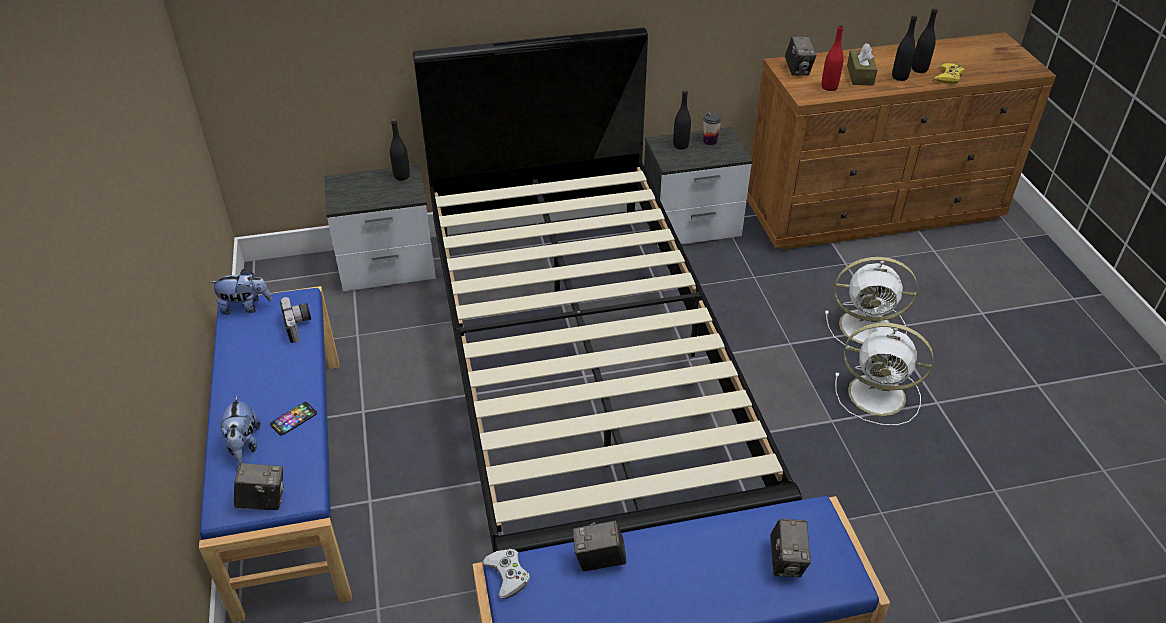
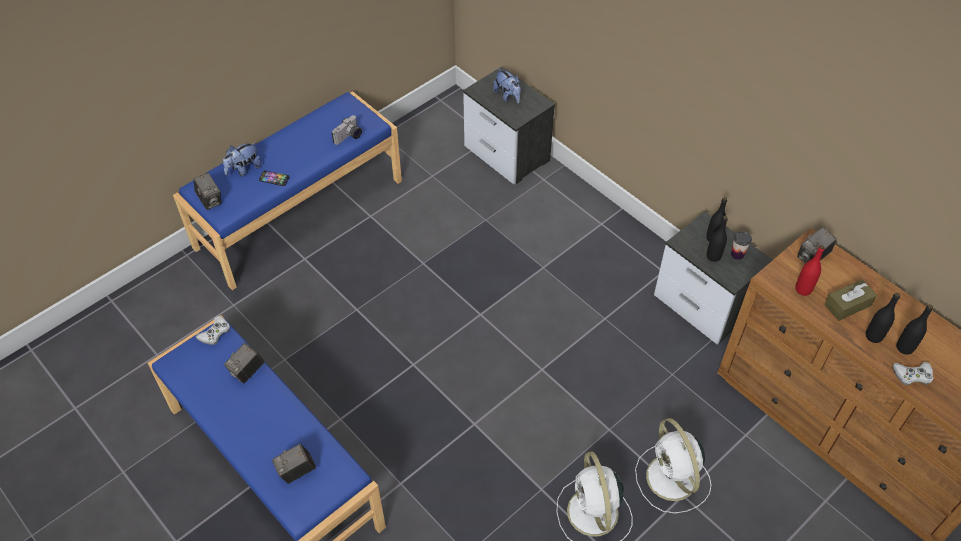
camera: 60 degrees right, 10 degrees up
(245, 307) = (349, 105): plush toy -> plush toy (508, 96)
(402, 176) = (533, 102): black bottle -> black bottle (713, 256)
(583, 374) = (481, 312): black bed -> none
(599, 560) = (247, 371): camera -> camera turned 105 degrees counterclockwise
(948, 77) = (912, 375): yellow game controller -> white game controller

